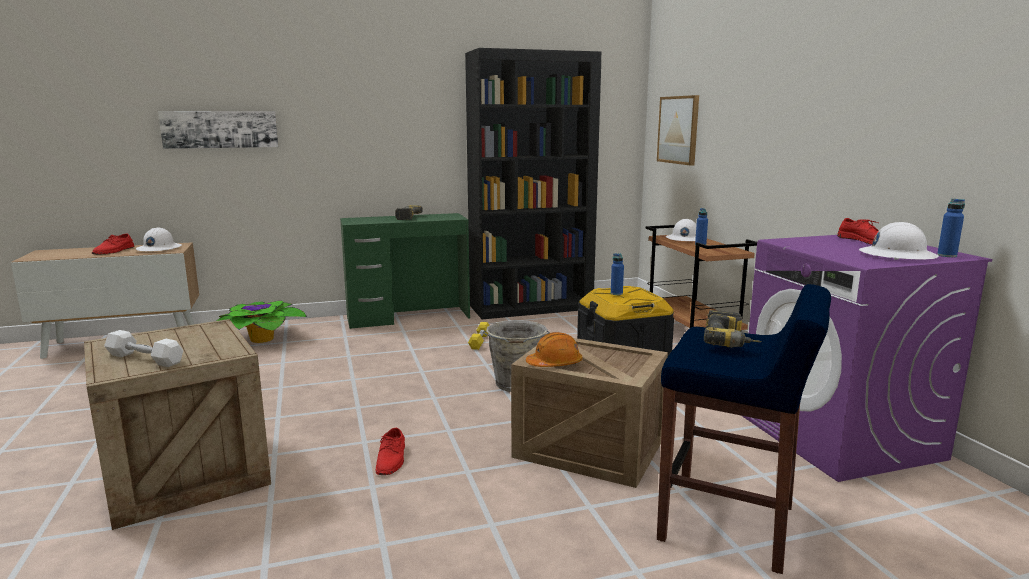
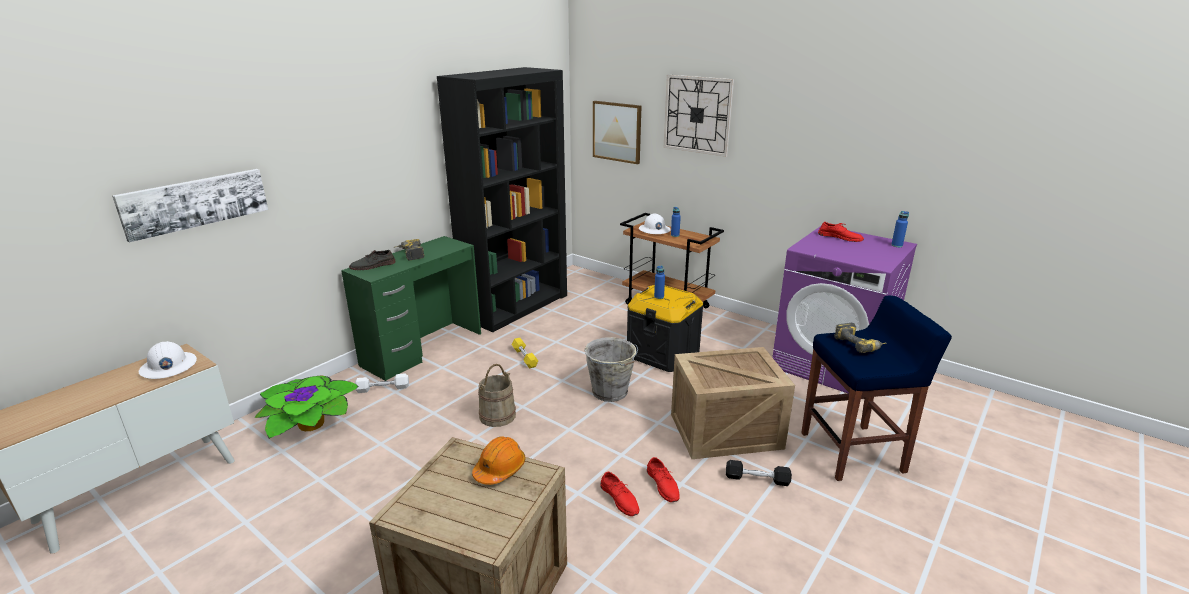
camera: 35 degrees left, 10 degrees up
(114, 251) = (110, 388): red shoe -> red shoe (663, 484)
(145, 359) = (481, 514): white dumbbell -> white dumbbell (383, 388)
(365, 219) = (373, 266): none -> grey shoe
(391, 371) = (497, 415): none -> beige bucket
(554, 364) = (717, 383): orange hard hat -> orange hard hat (500, 469)
(556, 499) = (757, 479): none -> black dumbbell
(745, 97) = (697, 115): none -> wall clock
(897, 255) = (878, 251): white hard hat -> none

